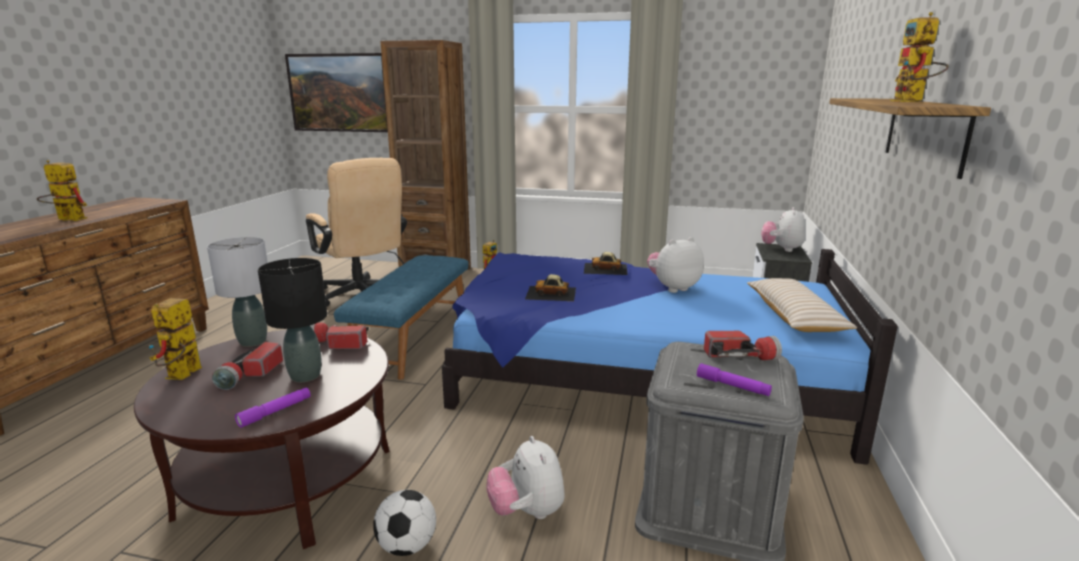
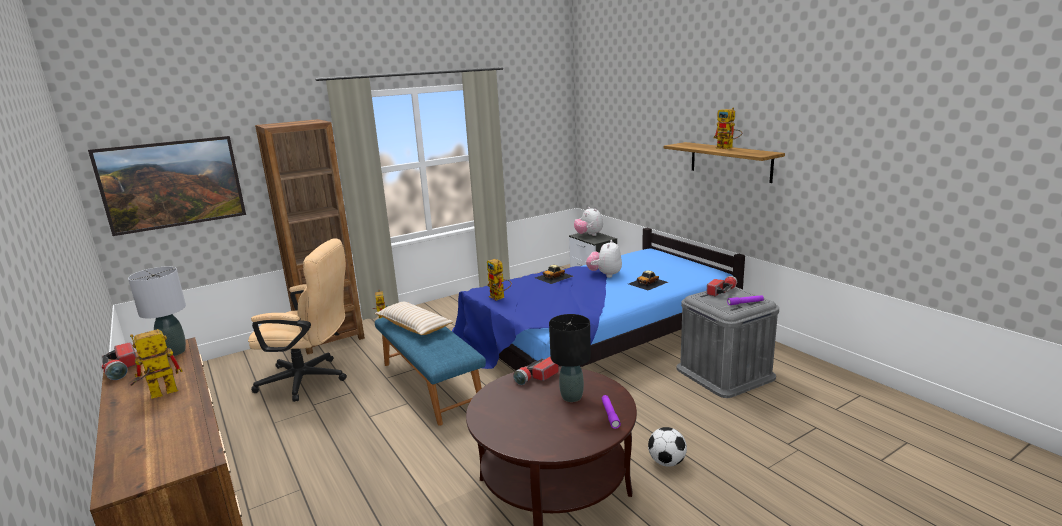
camera: 45 degrees left, 0 degrees up
(182, 376) = (510, 437): toy robot -> toy robot (500, 297)
(250, 375) = (543, 414): flashlight -> flashlight (121, 369)
(252, 341) = (485, 404): grey table lamp -> grey table lamp (173, 352)
(527, 512) = (678, 418): plush toy -> none
(551, 293) = (565, 301): toy car -> toy car (648, 283)
(794, 317) = (680, 268): beige pillow -> beige pillow (414, 326)

